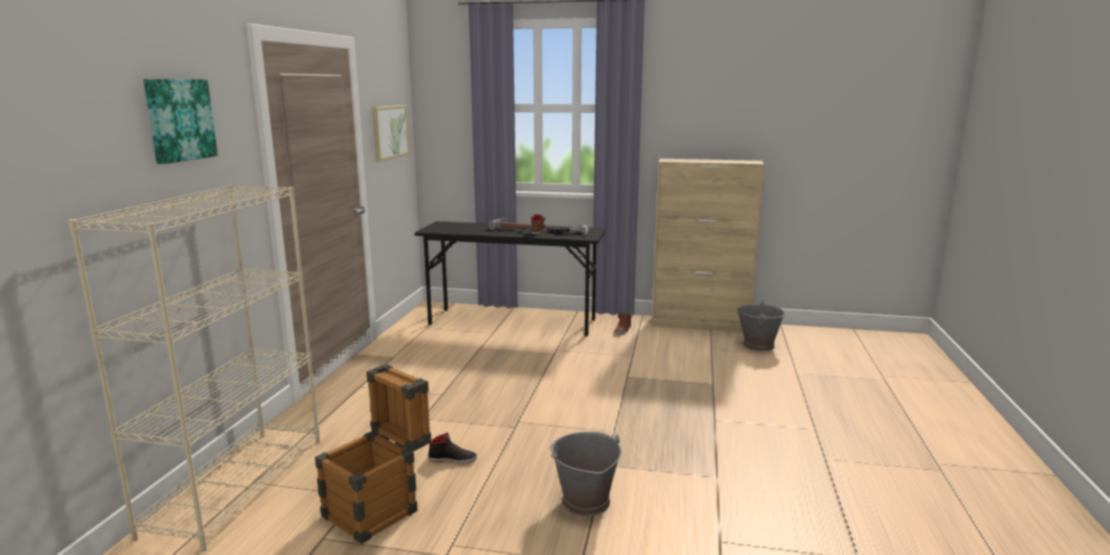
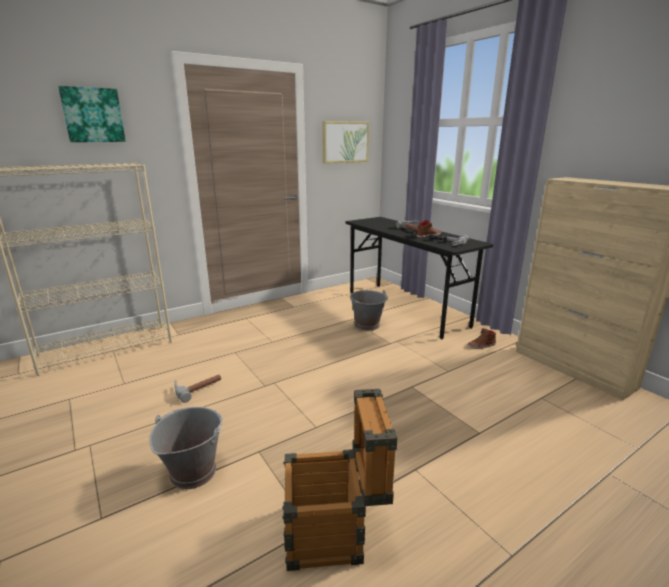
camera: 45 degrees right, 5 degrees up
(380, 508) = (115, 397): crate -> crate (335, 533)
(453, 459) = (197, 388): black shoe -> hammer
(758, 345) = (610, 418): grey bucket -> grey bucket (367, 325)

